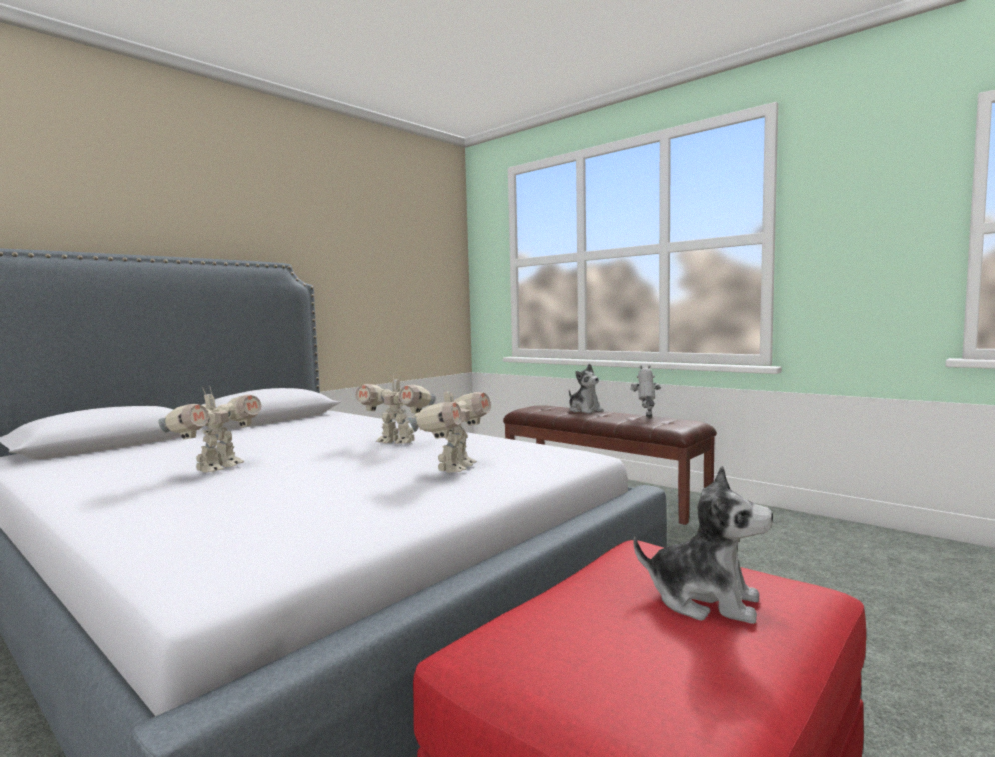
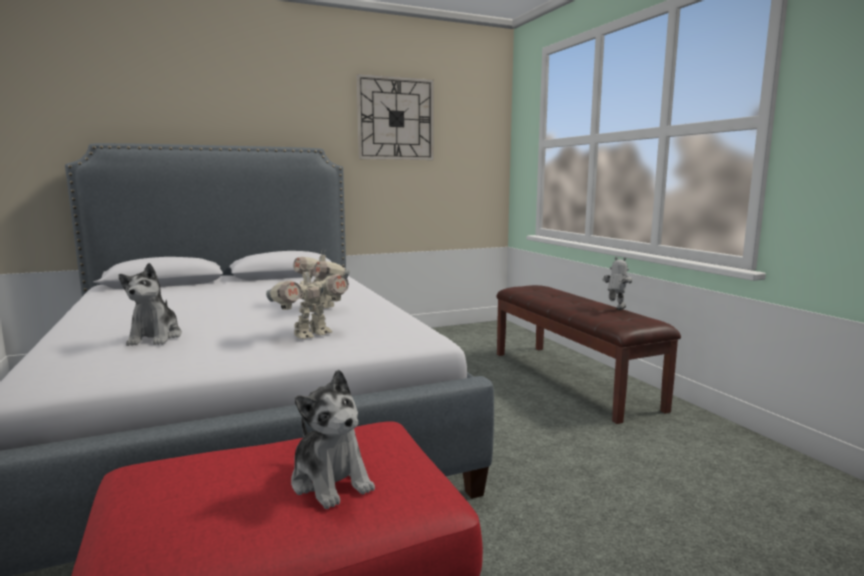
camera: 25 degrees right, 5 degrees up
(217, 468) = (179, 310): toy robot -> none
(361, 233) = (396, 119): none -> wall clock
(584, 410) = (569, 295): plush toy -> plush toy (155, 337)

